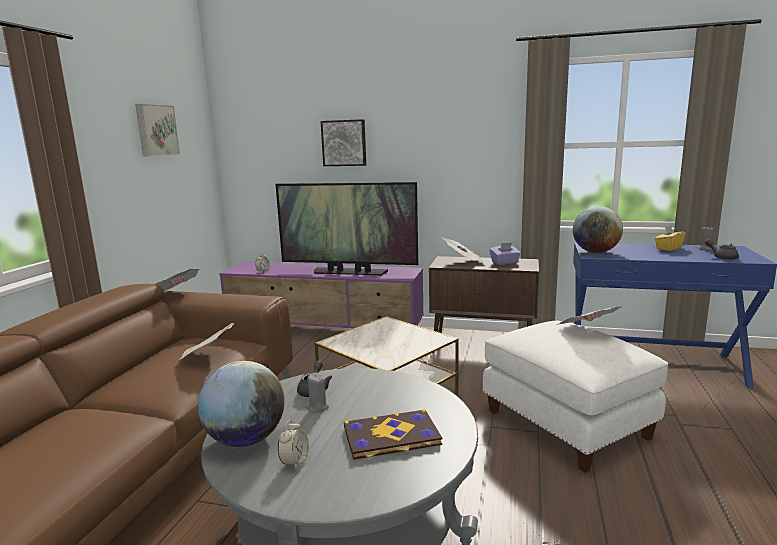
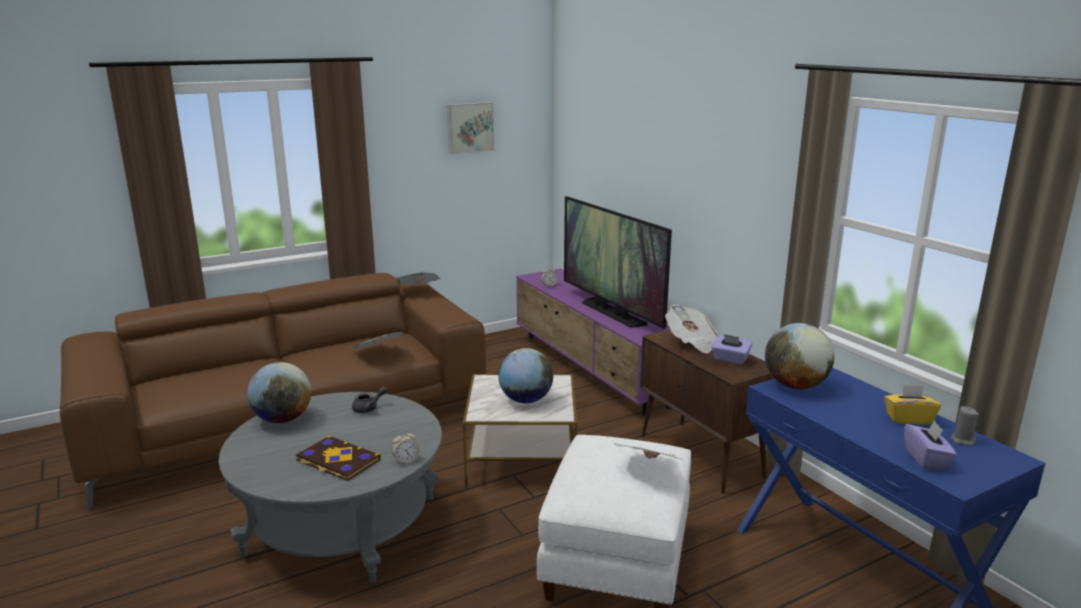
camera: 45 degrees right, 5 degrees up
(294, 462) = (275, 444): alarm clock -> alarm clock (406, 461)
(317, 407) = (346, 420): grey candle -> none
(344, 143) = (644, 161): picture -> none
(395, 340) = (525, 400): none -> globe
(722, 257) = (926, 459): grey teapot -> purple tissue box

